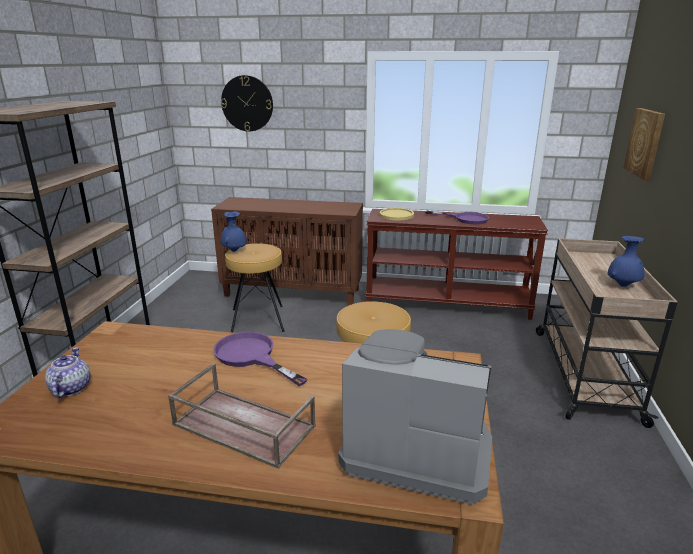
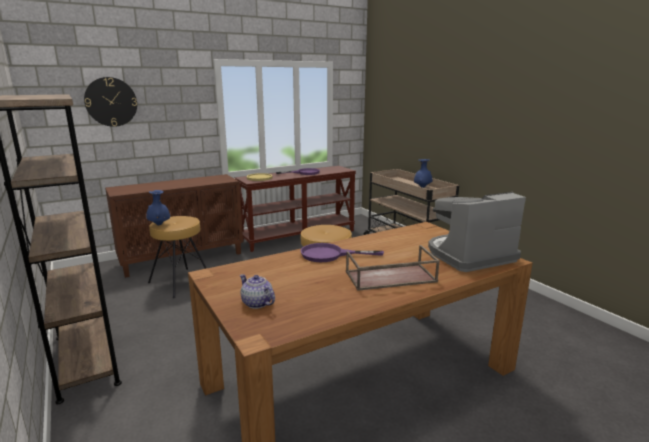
camera: 40 degrees left, 5 degrees down
(645, 143) = (399, 111): picture -> none

